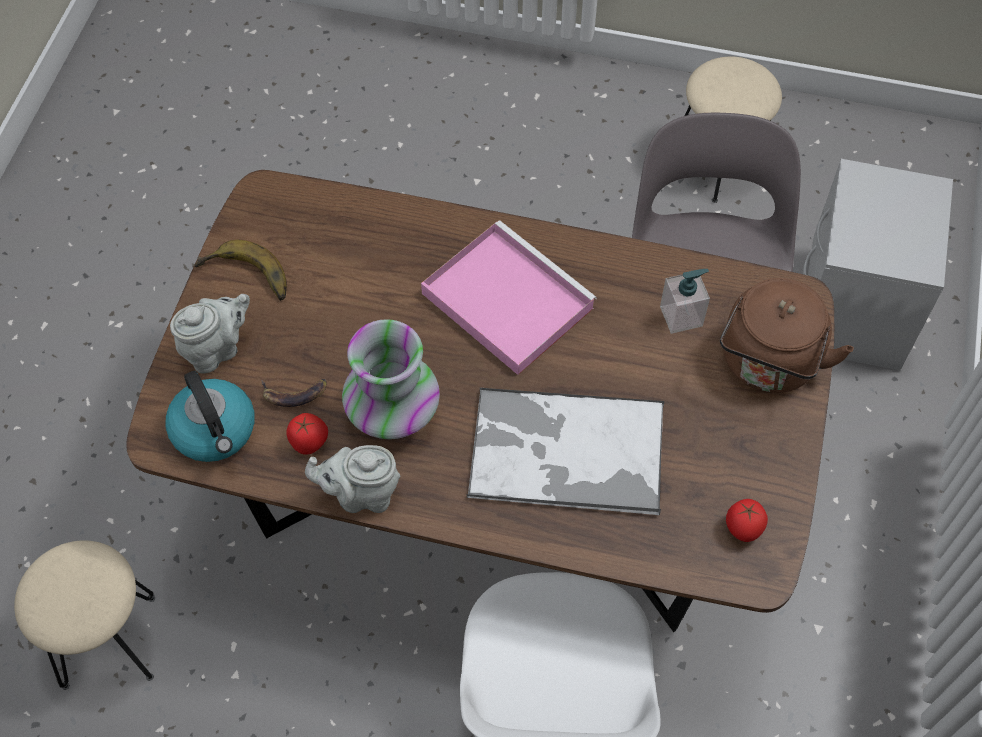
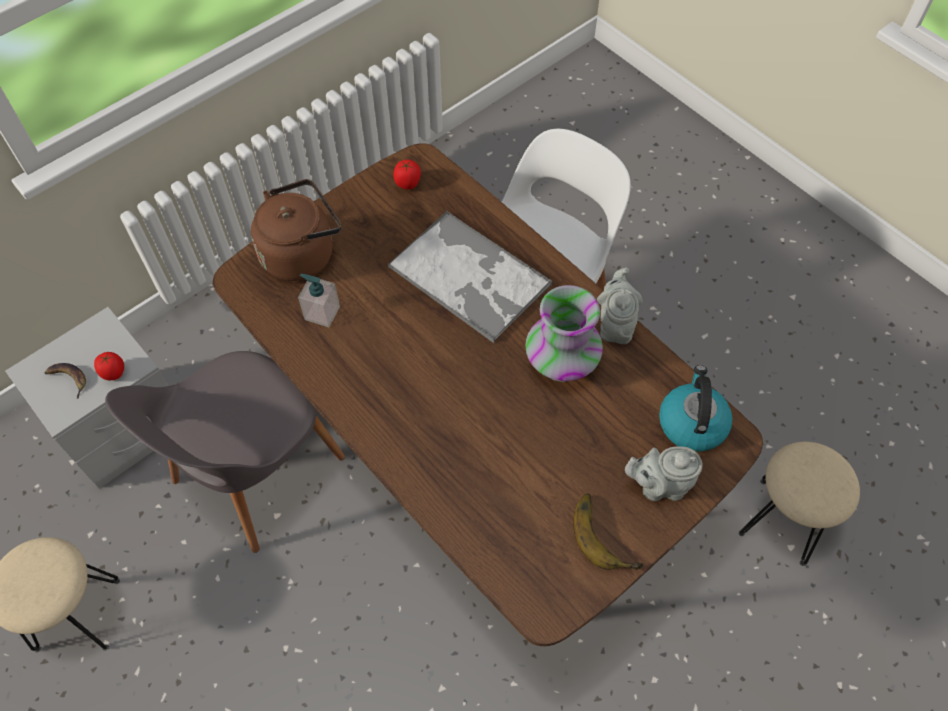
camera: 145 degrees left, 0 degrees up
(294, 393) = (620, 416): banana -> banana (68, 379)
(309, 443) = (630, 376): tomato -> tomato (114, 372)
(361, 494) = (615, 324): grey teapot -> grey teapot turned 120 degrees counterclockwise
(504, 299) = (426, 396): pink tray -> none

